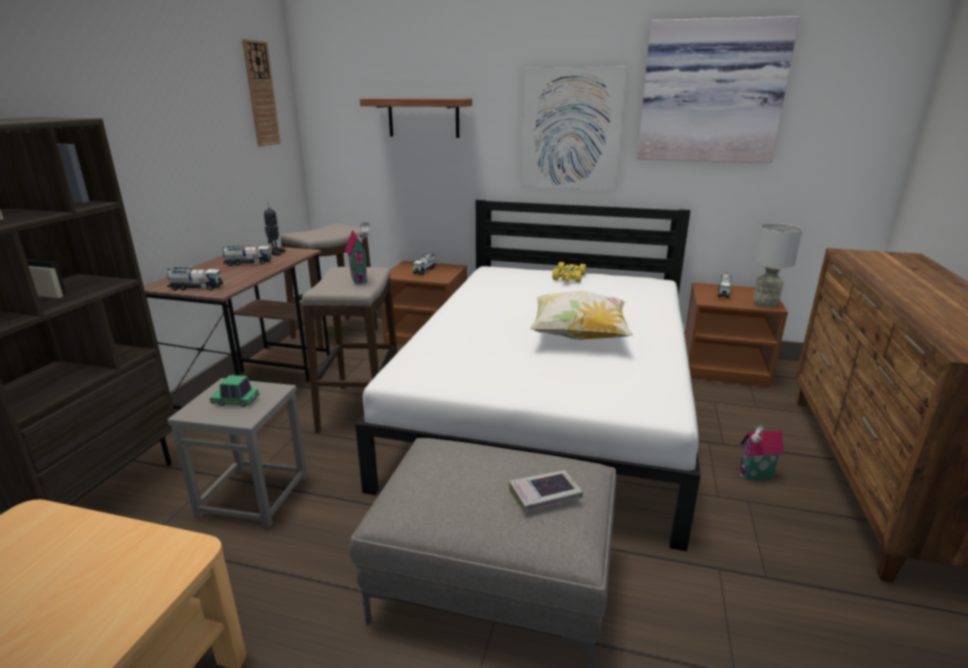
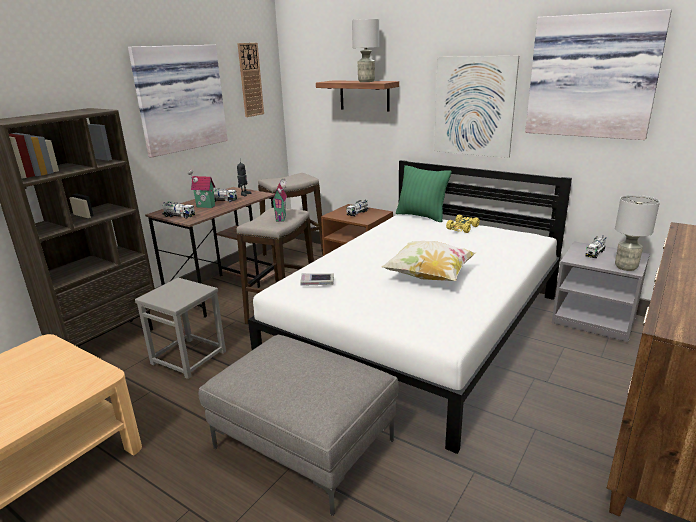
camera: 20 degrees right, 0 degrees up
(171, 113) = (179, 98): none -> picture
(236, 401) = (177, 293): toy car -> none
(431, 98) = (366, 81): none -> grey table lamp
(510, 268) = (421, 216): none -> green pillow
(545, 495) = (322, 384): book -> book (317, 282)
(724, 367) = (595, 319): brown nightstand -> grey nightstand
(756, 476) = (557, 412): toy house -> toy house (205, 206)

